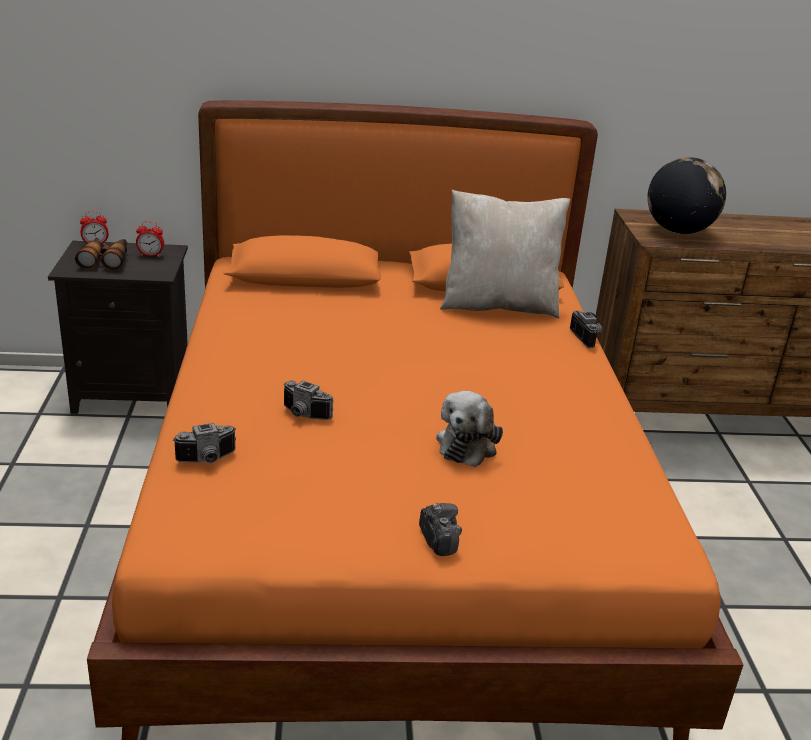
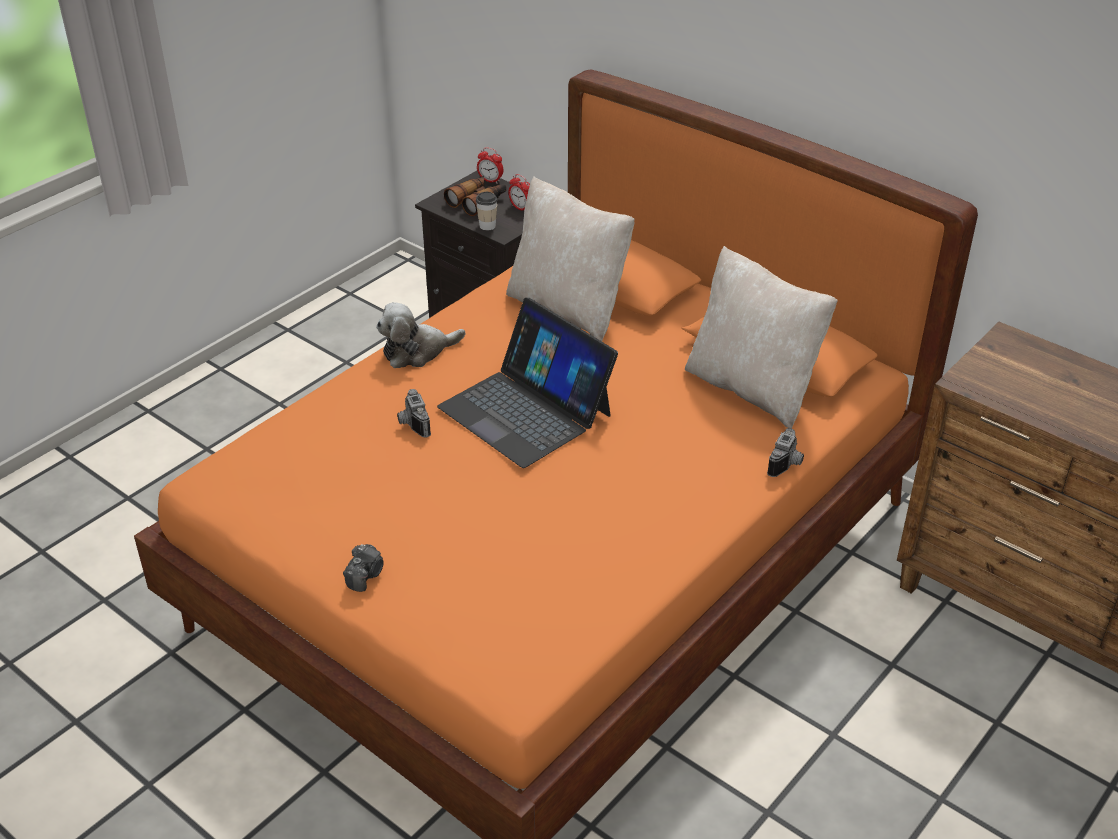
camera: 45 degrees right, 10 degrees up
(139, 273) = (487, 226): none -> cup
(208, 460) = (301, 430): camera -> none
(299, 301) = (568, 308): none -> beige pillow
(377, 371) = (526, 410): none -> laptop
(468, 444) = (506, 513): plush toy -> plush toy (417, 352)
(678, 231) = (1023, 381): globe -> none

